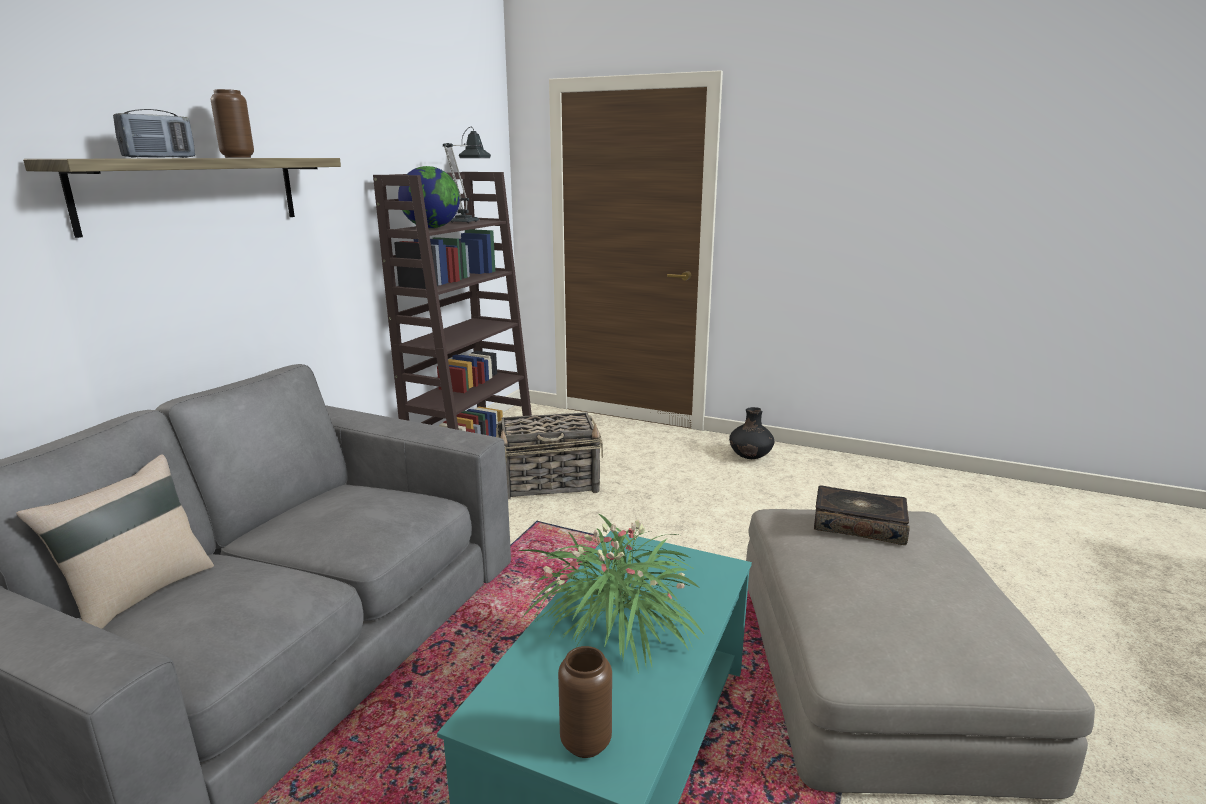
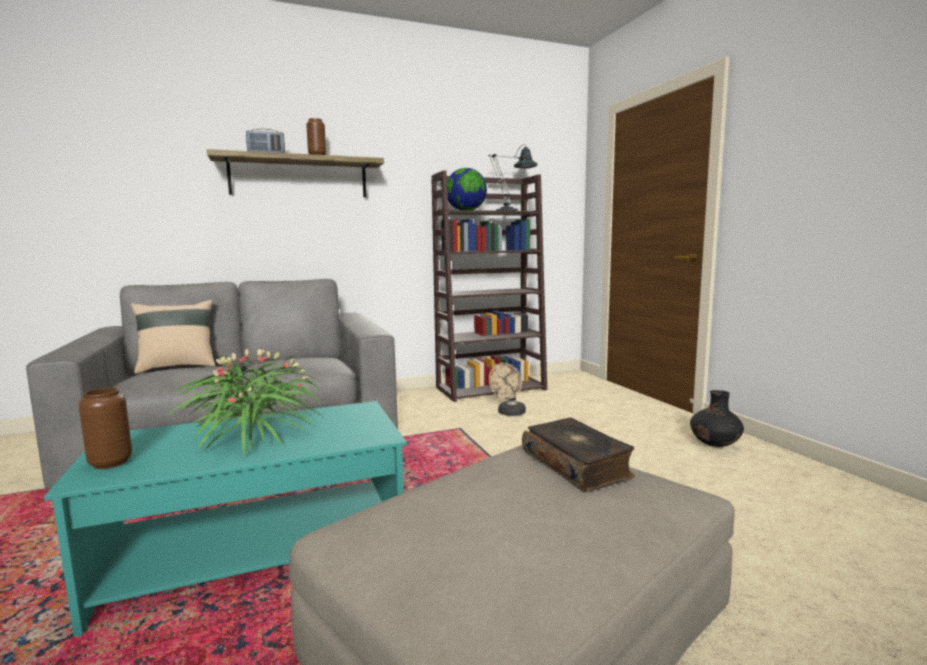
camera: 45 degrees right, 10 degrees down
(550, 483) = (509, 413): basket -> beige fan

